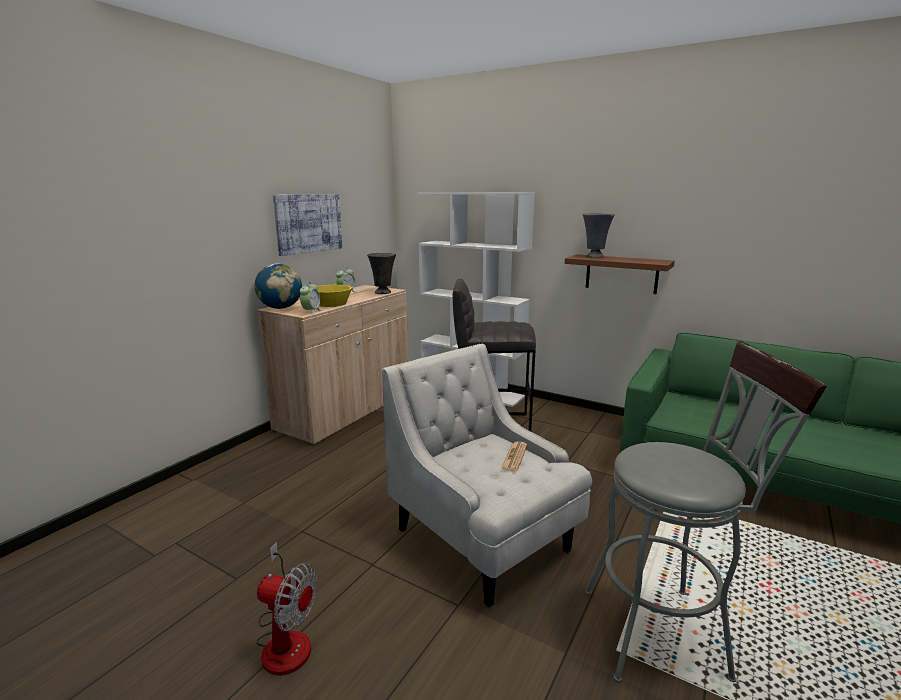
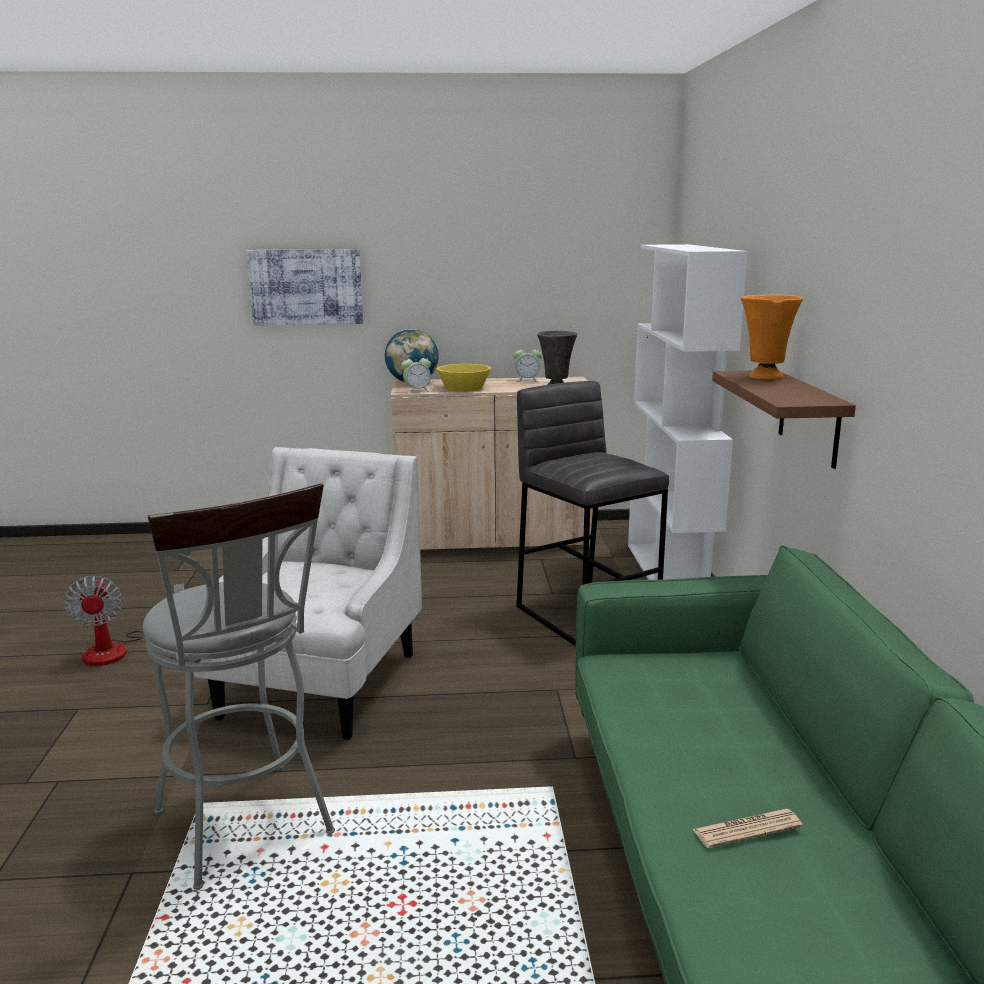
camera: 55 degrees right, 0 degrees up
(308, 223) = (489, 283): picture -> picture (306, 287)
(514, 457) = (318, 587): newspaper -> newspaper (747, 829)
(594, 257) = (764, 377): grey vase -> orange vase

